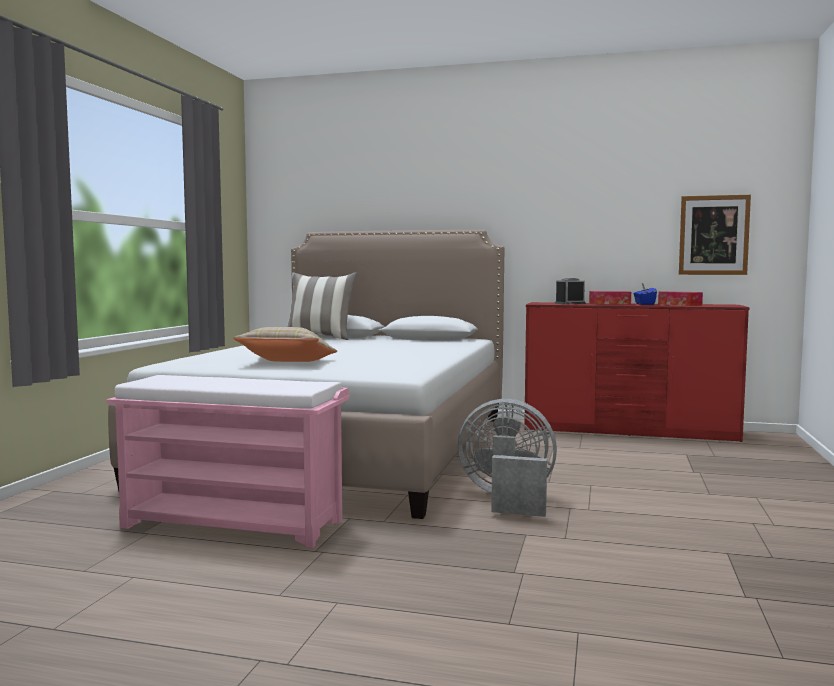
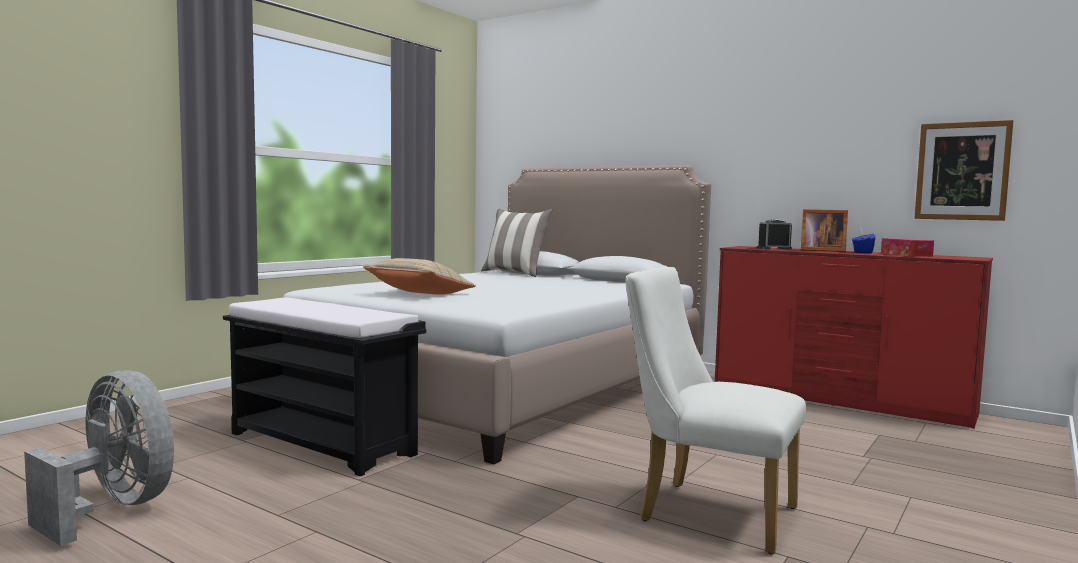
camera: 20 degrees right, 0 degrees up
(235, 524) = (323, 443): pink bench -> black bench
(507, 500) = (604, 457): grey fan -> grey fan (114, 508)
(609, 304) = (820, 250): tissue box -> picture frame
(636, 531) = (706, 512): none -> white chair

